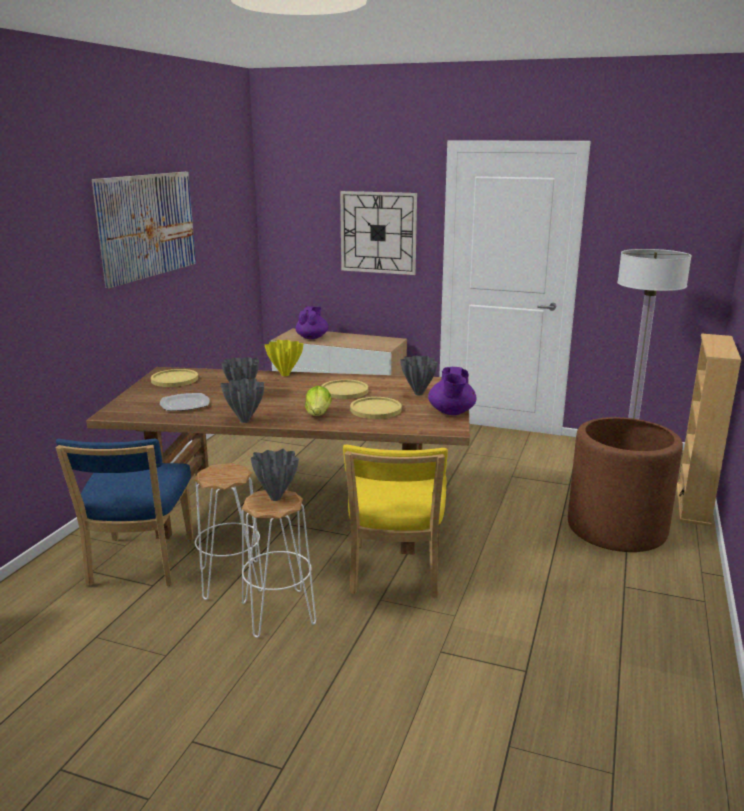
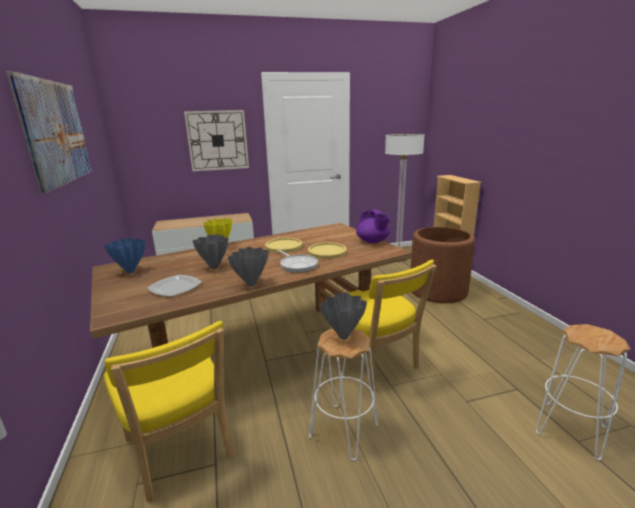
camera: 35 degrees left, 0 degrees up
(139, 565) = (180, 451): blue chair -> yellow chair
(174, 379) = (130, 271): yellow plate -> blue vase
(230, 580) = (276, 423): white stool -> white stool (570, 430)
(312, 337) = (182, 223): purple teapot -> none
(318, 415) = (297, 265): lettuce -> frying pan
(418, 393) = (332, 237): grey vase -> none

